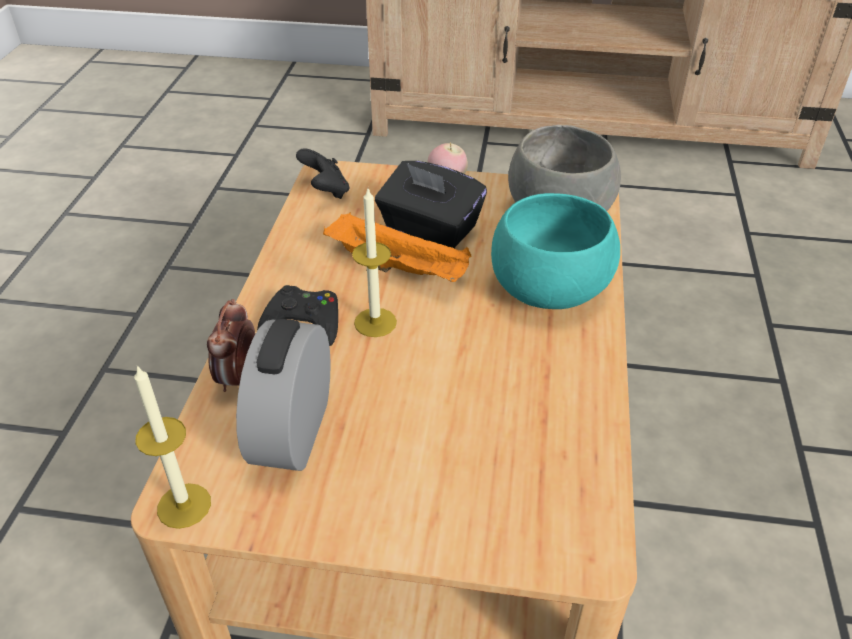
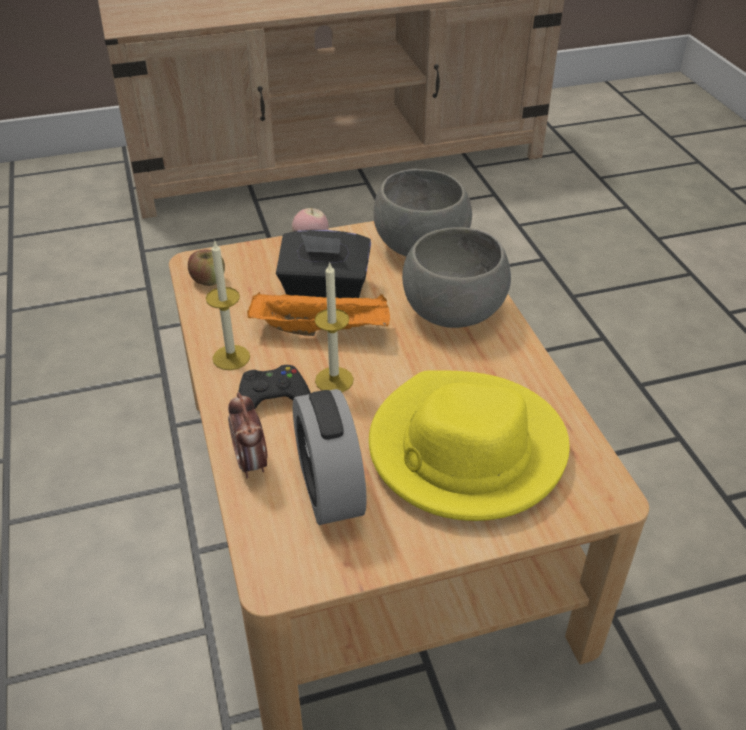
camera: 25 degrees left, 0 degrees up
(184, 505) = (282, 579): candle -> candle (231, 357)
(326, 191) = (208, 280): black game controller -> apple
(458, 441) = (464, 450): none -> yellow hat
(548, 289) = (454, 311): turquoise bowl -> grey bowl

